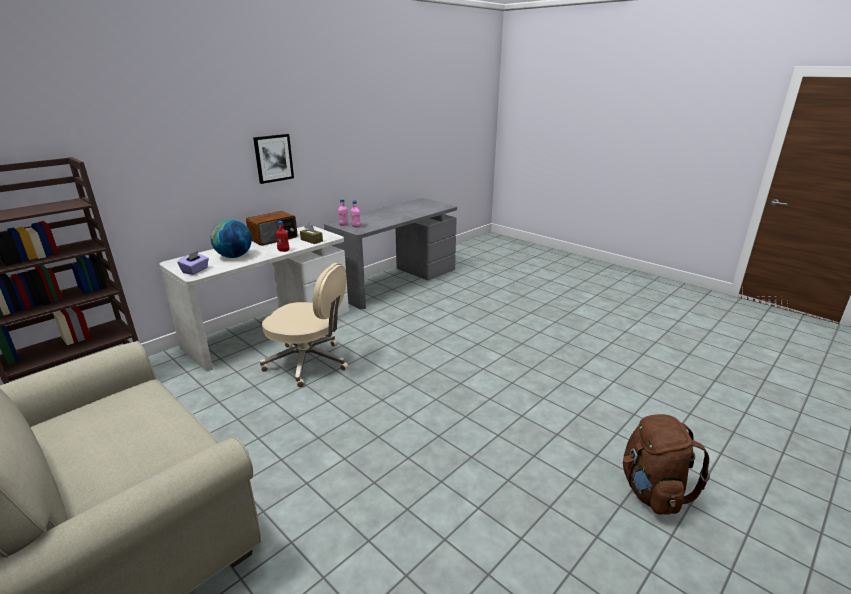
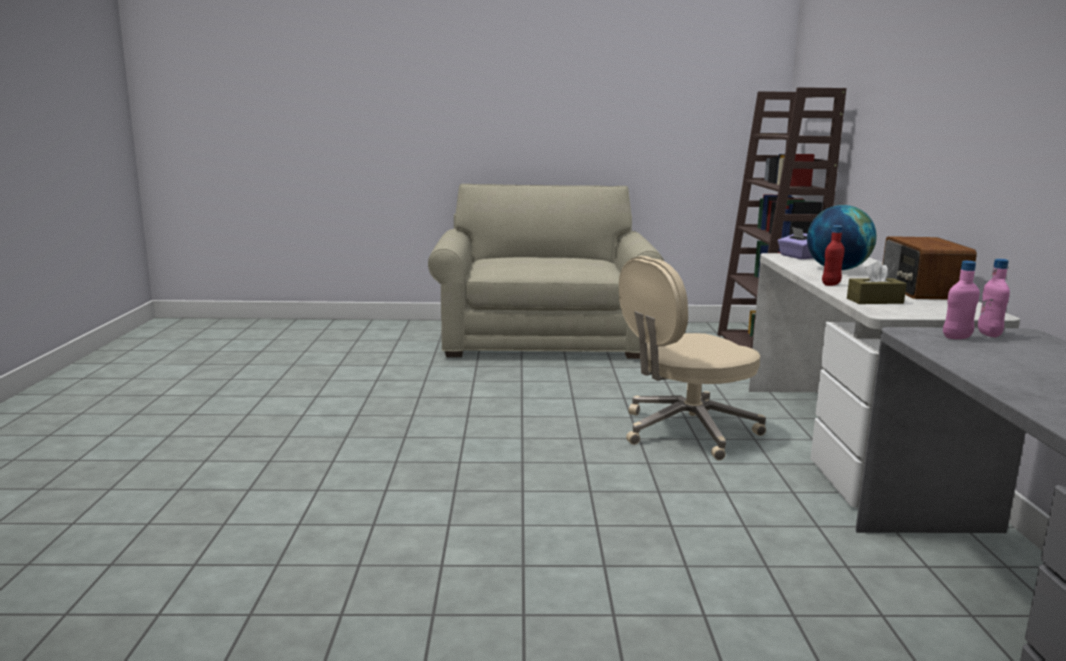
camera: 135 degrees right, 10 degrees down
(273, 158) = (1012, 129): picture -> none
(651, 491) = (95, 483): brown backpack -> none

